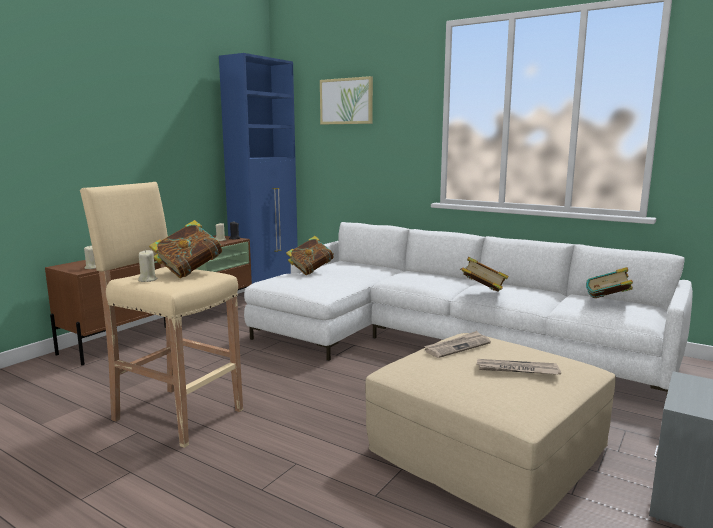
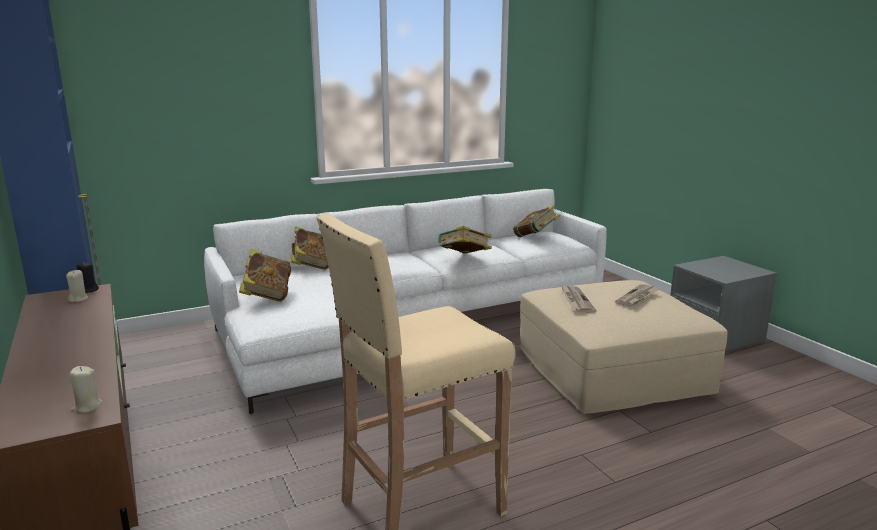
camera: 60 degrees left, 5 degrees up
(147, 280) = (434, 343): beige candle -> none
(189, 272) = (416, 320): book -> book (311, 266)
(346, 101) = (161, 52): picture -> none

